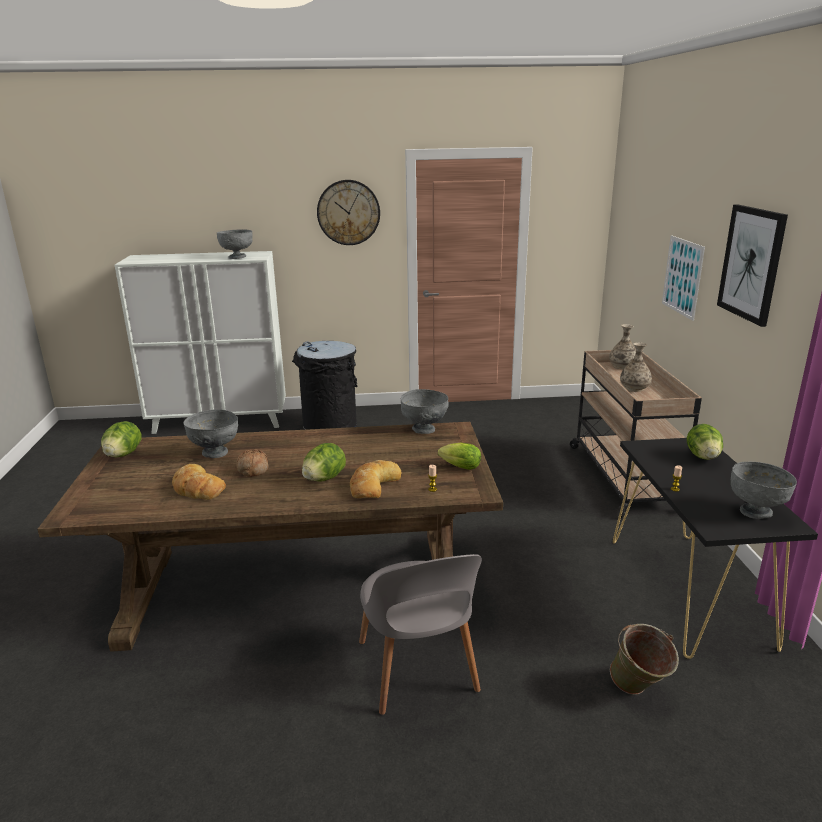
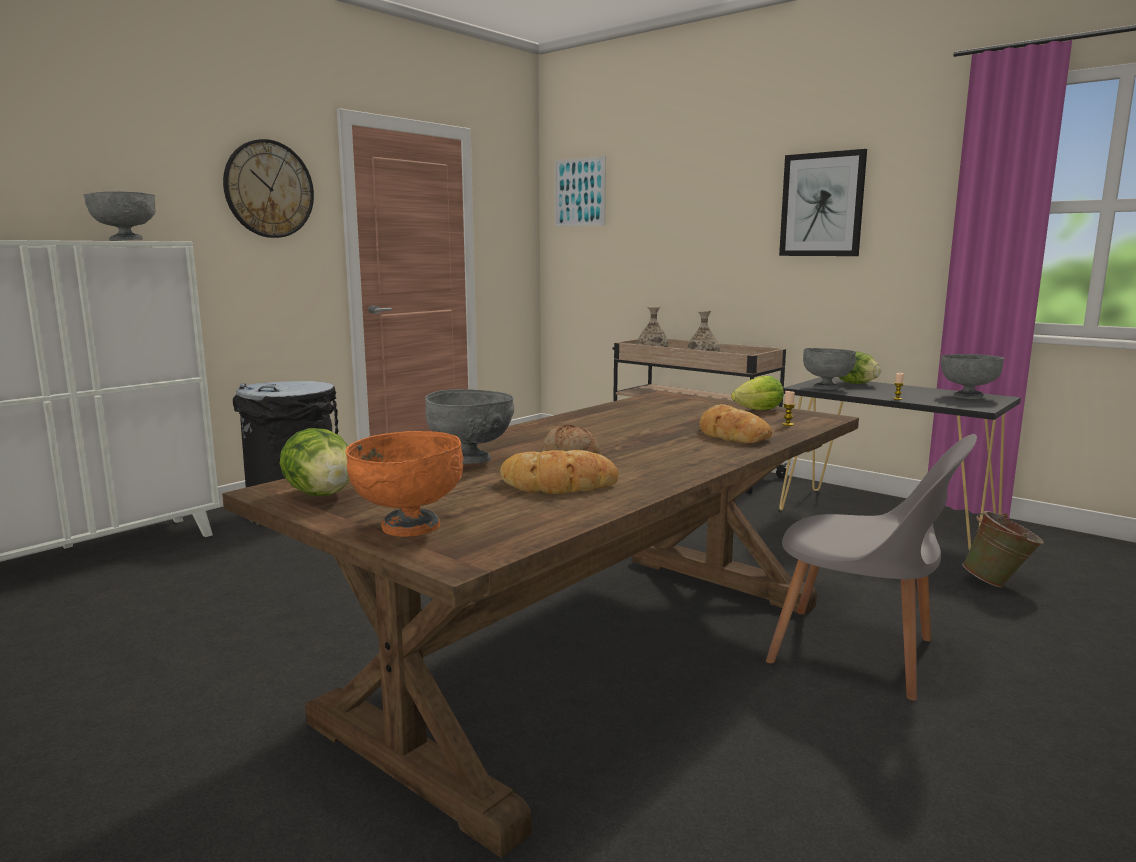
camera: 45 degrees left, 10 degrees down
(98, 489) = (408, 527): none -> orange bowl
(324, 478) = (672, 443): lettuce -> none
(424, 430) = (641, 401): grey bowl -> grey bowl (827, 388)
(682, 276) = (705, 246): picture -> picture (579, 192)

